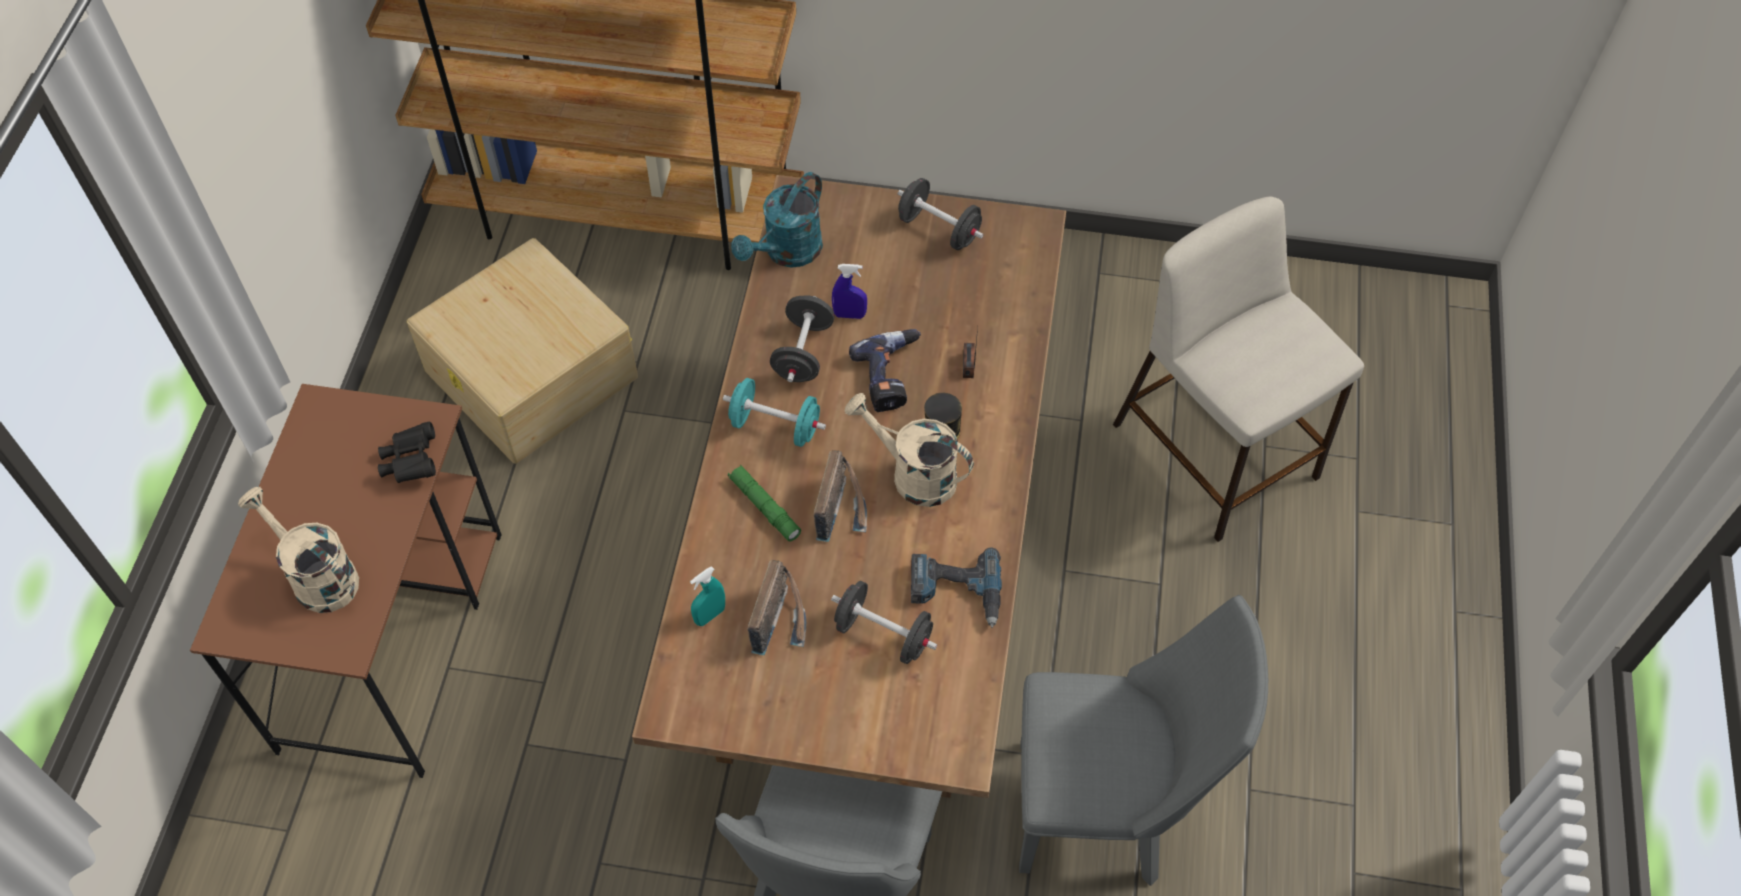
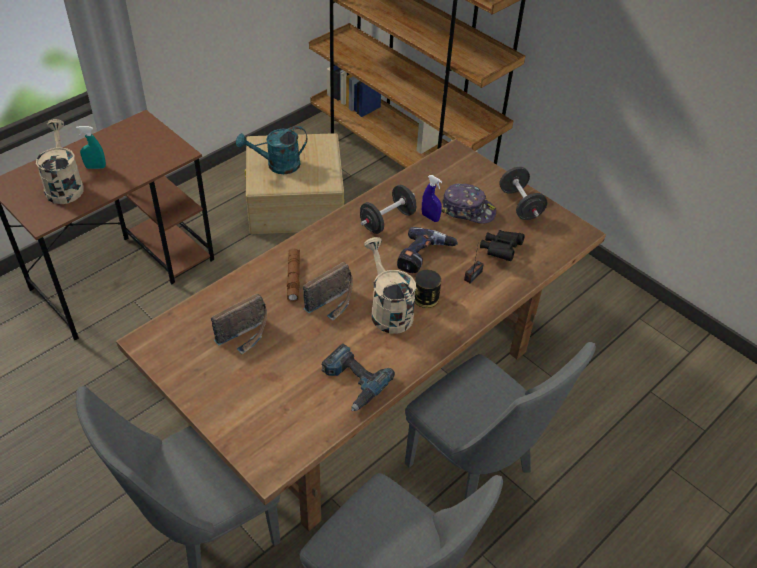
camera: 35 degrees right, 10 degrees down
(411, 462) = (154, 164): black binoculars -> black binoculars (500, 250)
(710, 615) = (213, 310): turquoise spray bottle -> turquoise spray bottle (95, 167)
(764, 507) = (293, 278): green flashlight -> brown flashlight
(775, 426) = (338, 245): turquoise dumbbell -> none
(787, 253) = (425, 173): turquoise watering can -> turquoise watering can (277, 165)
(883, 634) = (291, 377): black dumbbell -> none
(885, 275) = (468, 210): none -> cap
(1074, 598) = (476, 474): none -> grey chair
(1218, 452) = (635, 453): beige stool -> none

